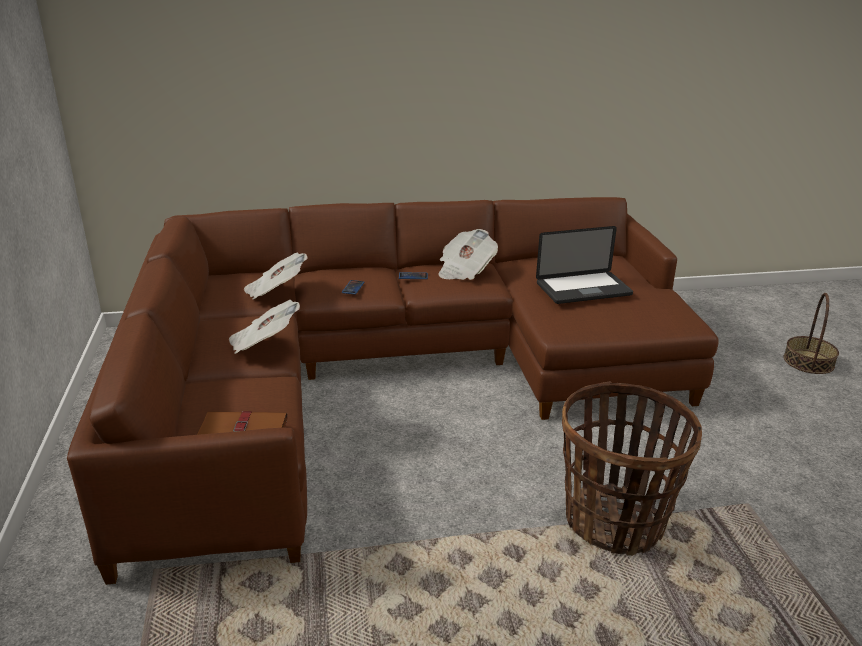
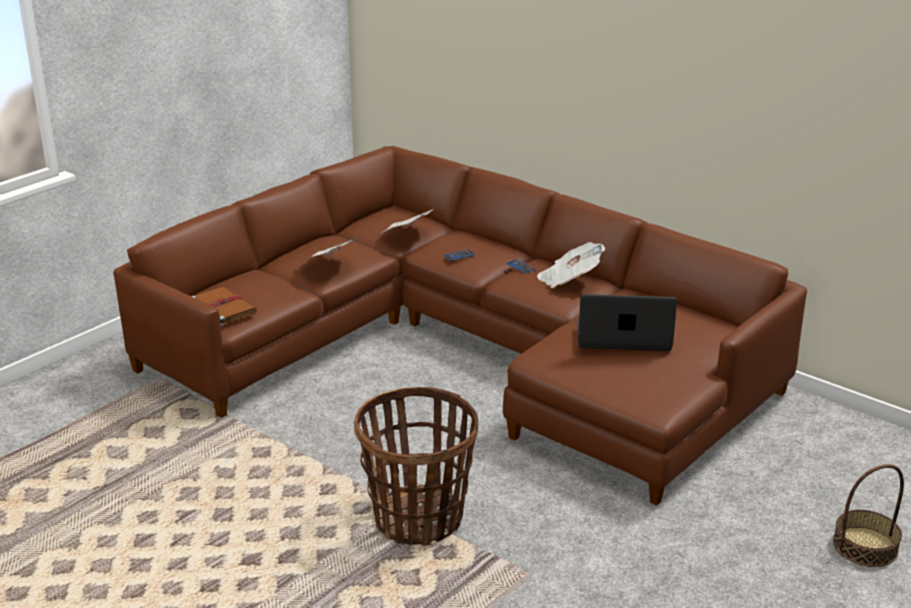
camera: 50 degrees right, 0 degrees up
(583, 289) = (623, 337): laptop -> laptop turned 150 degrees clockwise

